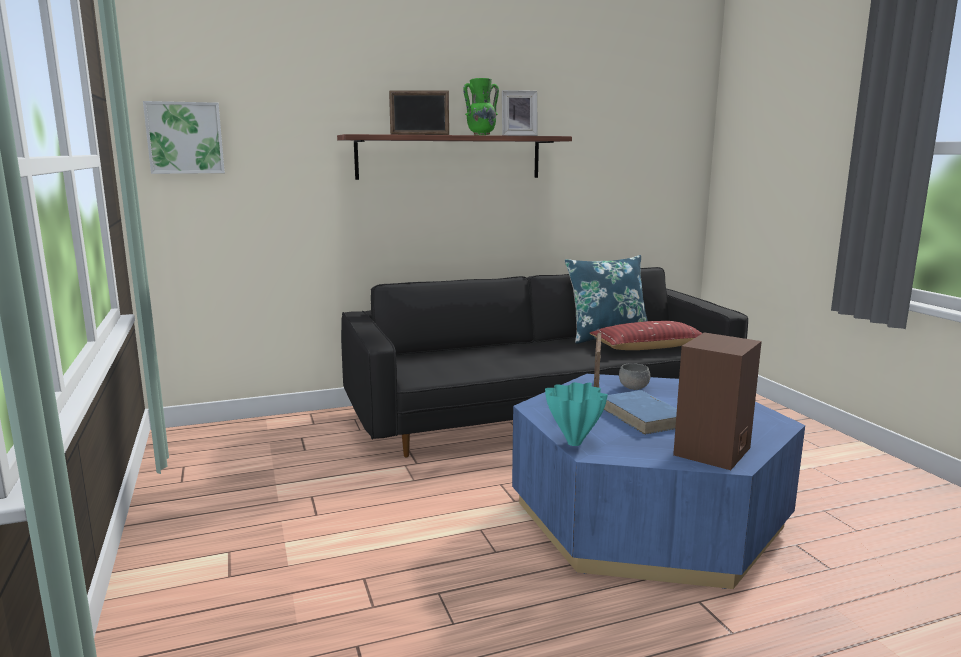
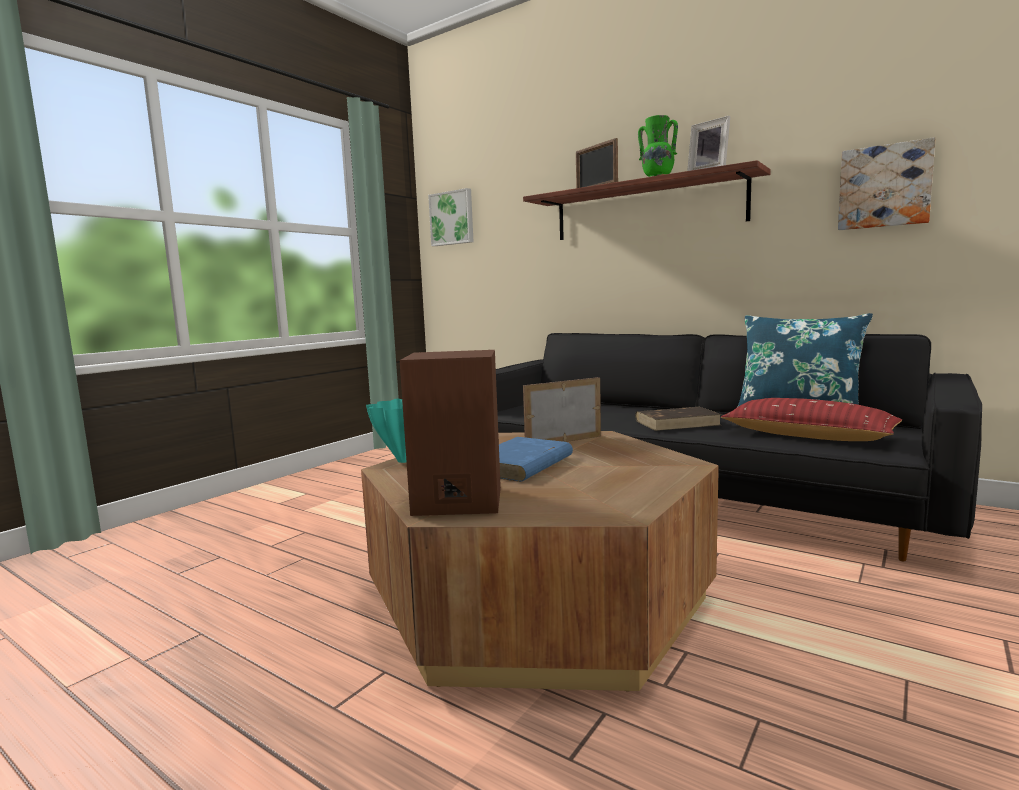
camera: 55 degrees right, 5 degrees down
(563, 355) = (677, 422): none -> brown book
(620, 161) = (884, 186): none -> picture
(633, 388) = (604, 448): grey bowl -> none
(647, 516) = (539, 598): blue coffee table -> brown coffee table

